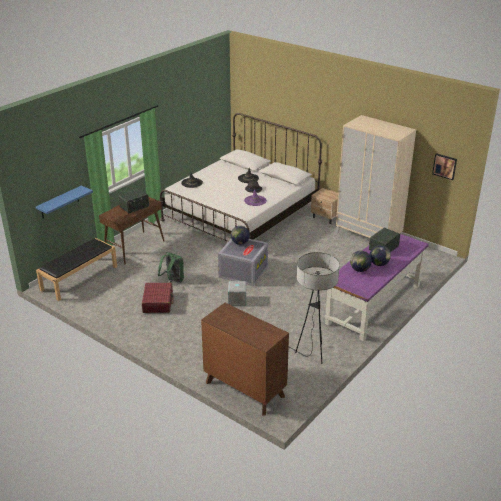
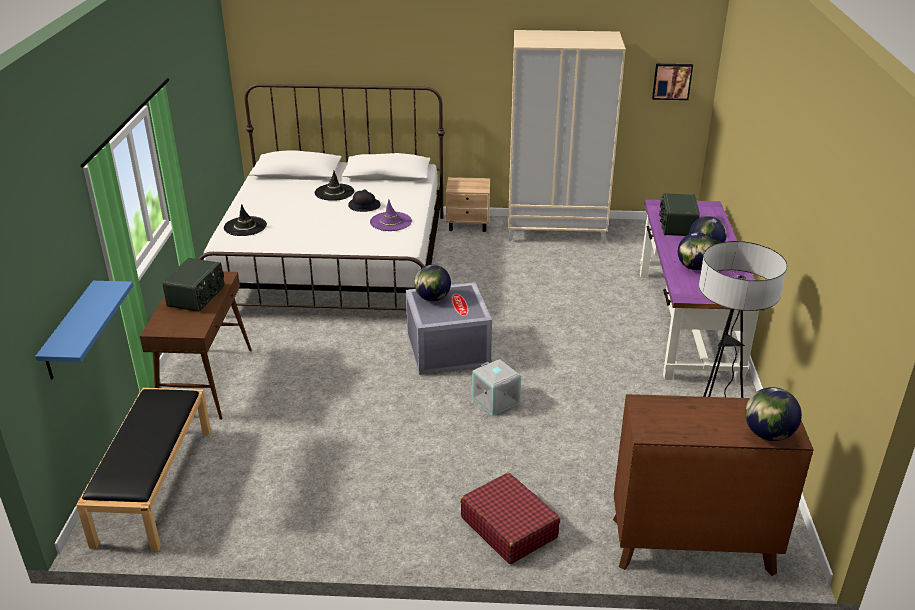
camera: 35 degrees left, 0 degrees up
(158, 302) = (366, 463): red suitcase -> red suitcase (508, 527)
(173, 281) = (347, 412): green backpack -> none
(256, 339) = (767, 434): none -> globe

